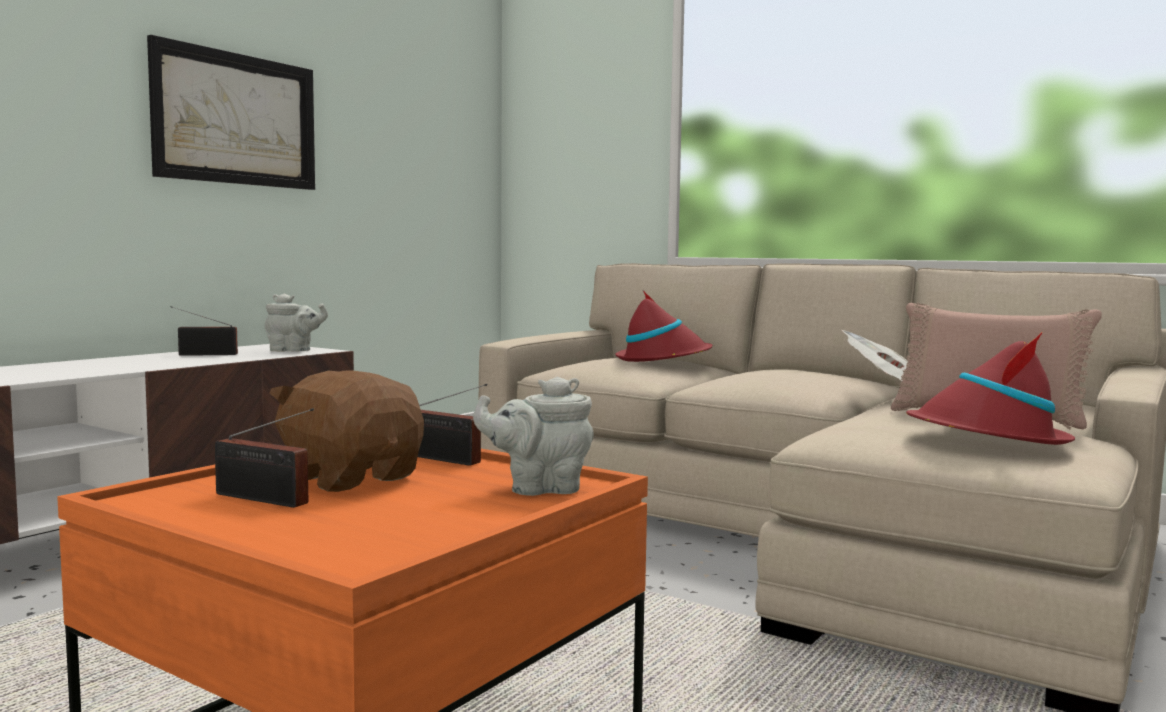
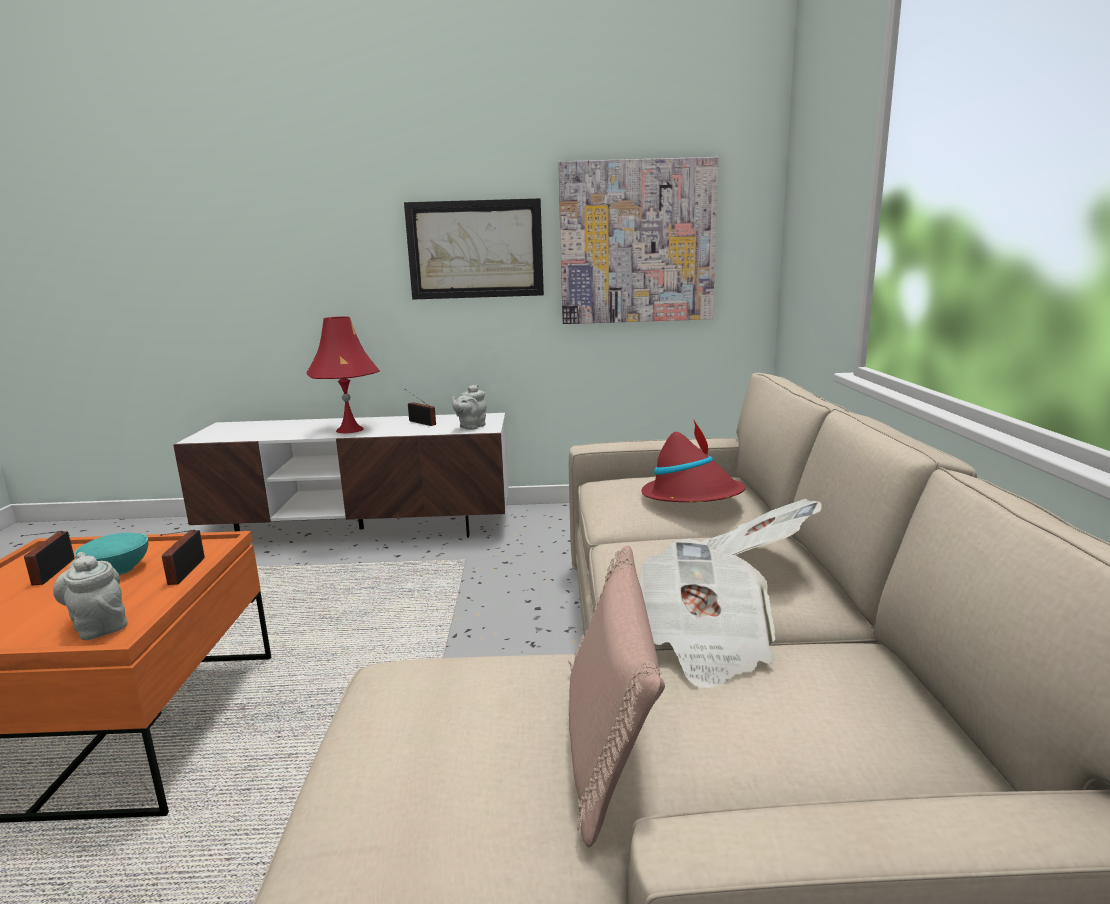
camera: 55 degrees right, 10 degrees up
(125, 366) = (349, 430): none -> red table lamp
(293, 351) = (471, 427): grey teapot -> grey teapot turned 75 degrees clockwise
(351, 478) = (116, 570): brown plush toy -> turquoise bowl
(397, 141) = (637, 243): none -> picture
(803, 369) = (751, 560): none -> newspaper
(987, 439) = (435, 774): red hat -> none

